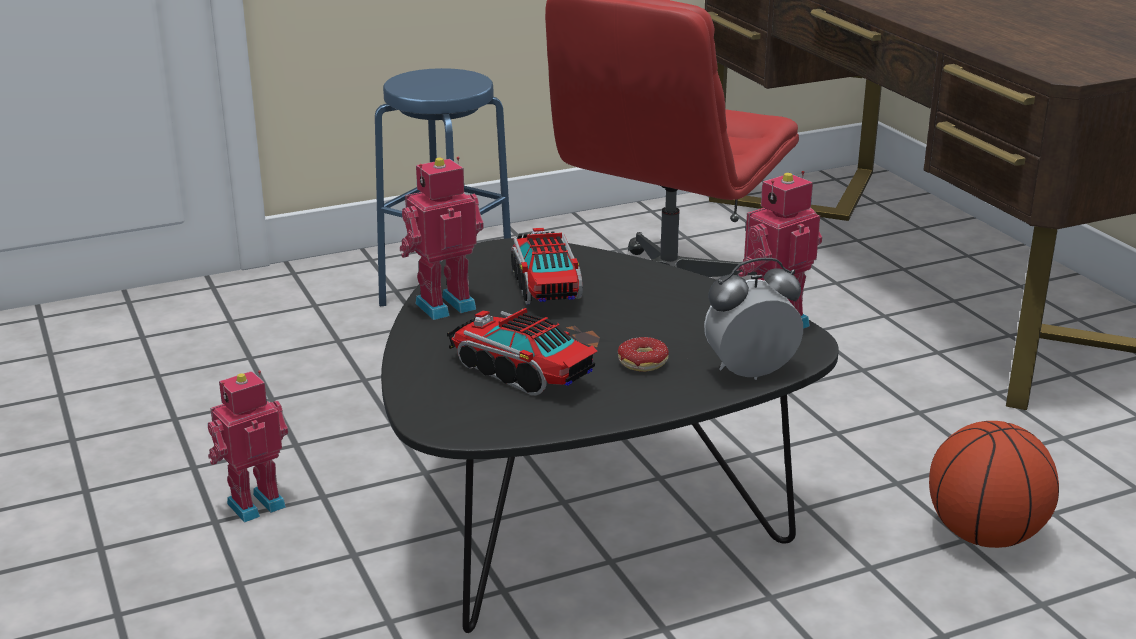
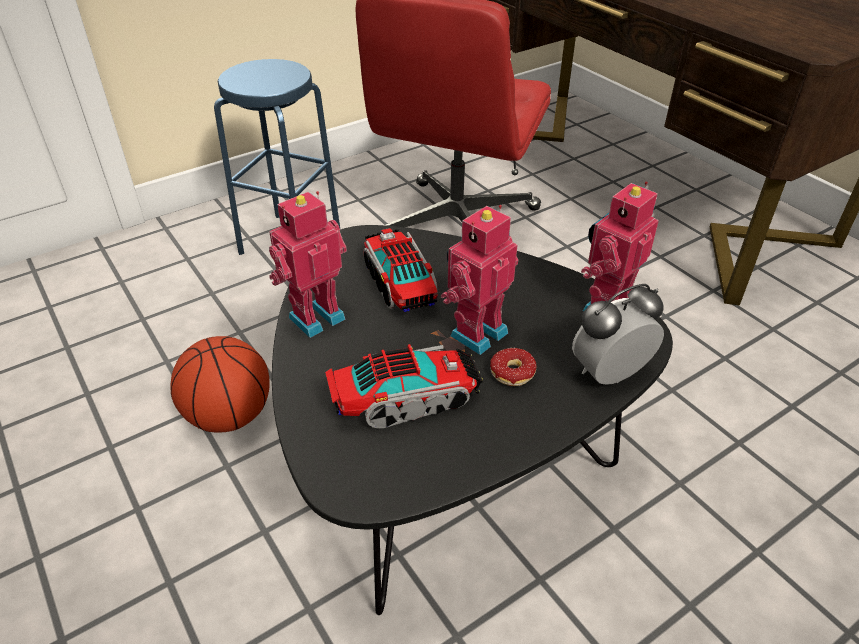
camera: 10 degrees left, 15 degrees up
(254, 503) = (169, 482): toy robot -> toy robot (476, 332)
(521, 372) = (406, 399): toy truck -> toy truck turned 135 degrees clockwise
(984, 536) = (752, 437): basketball -> basketball (229, 416)

